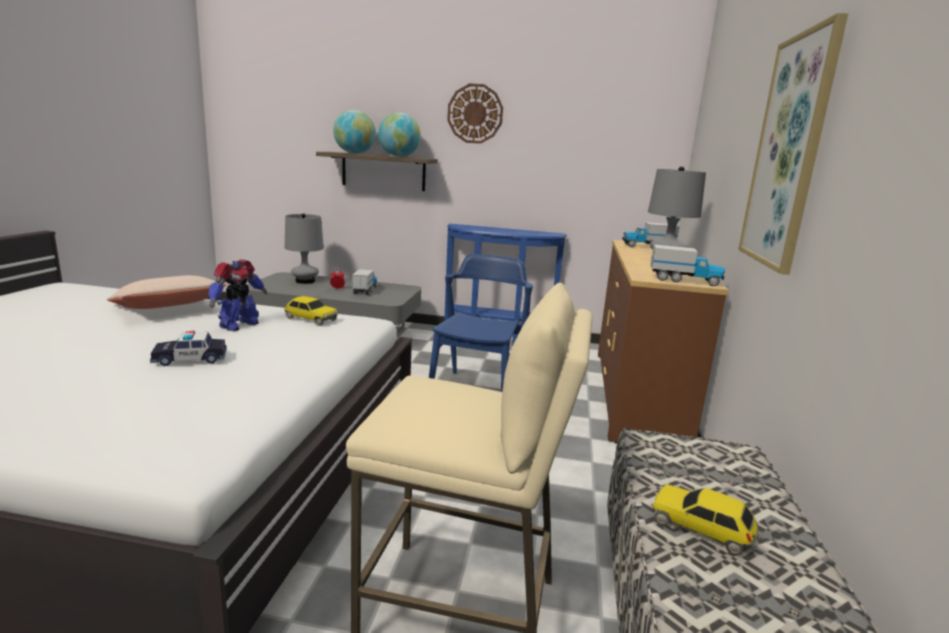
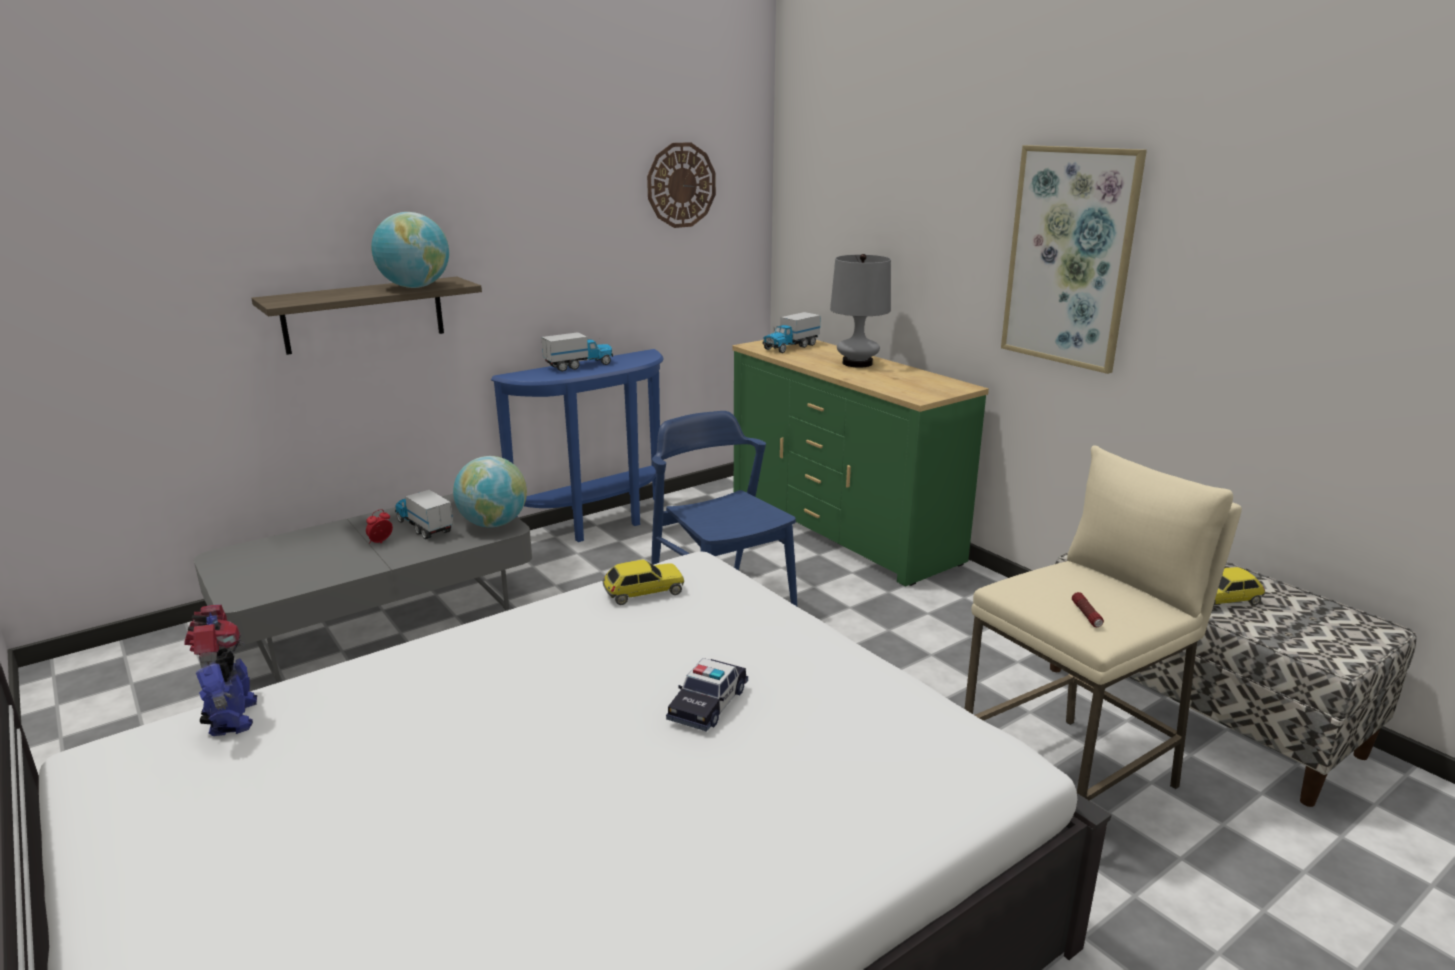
camera: 45 degrees left, 5 degrees up
(168, 309) = (446, 678): beige pillow -> none
(238, 325) = (603, 644): toy robot -> toy robot (231, 718)
(305, 281) = (292, 552): grey table lamp -> none
(354, 153) = (329, 296): globe -> globe (493, 524)
(408, 413) = (1086, 615): none -> flashlight
(475, 114) = (506, 195): wall clock -> wall clock (681, 185)
(637, 395) = (842, 527): brown dresser -> green dresser
(684, 281) = (945, 389): toy truck -> toy truck (579, 365)

